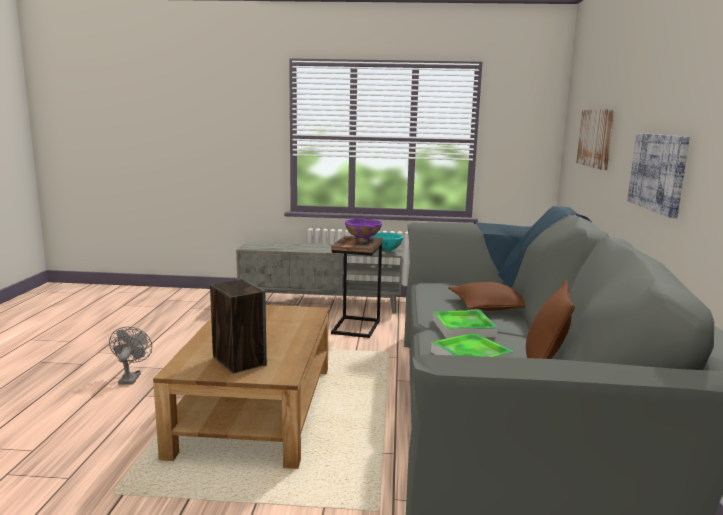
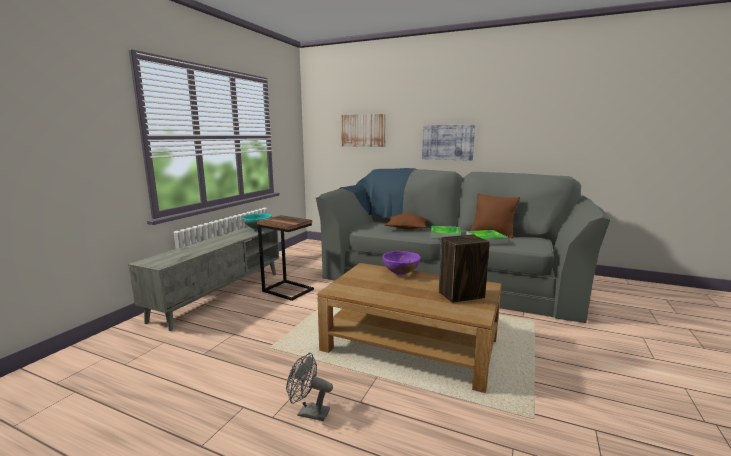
camera: 70 degrees left, 0 degrees up
(363, 239) = (278, 218): purple bowl -> purple bowl (401, 273)

